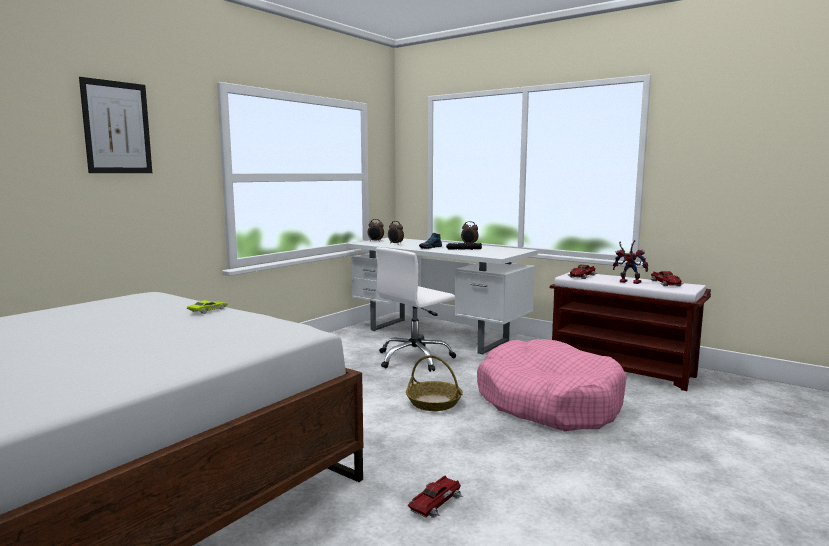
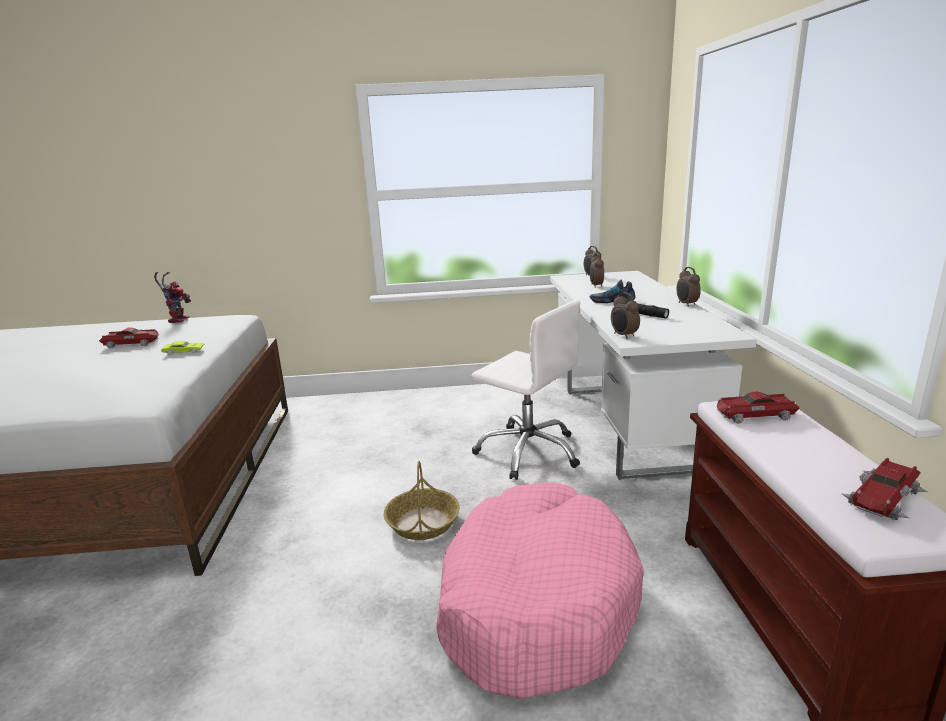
camera: 50 degrees right, 10 degrees up
(117, 127) = (245, 151): picture -> none
(415, 359) = (528, 451): white office chair -> white office chair turned 150 degrees counterclockwise
(435, 502) = (178, 645): toy car -> toy car (132, 343)
(487, 255) = (623, 336): none -> alarm clock
(627, 282) = (797, 461): toy robot -> toy robot (178, 319)

